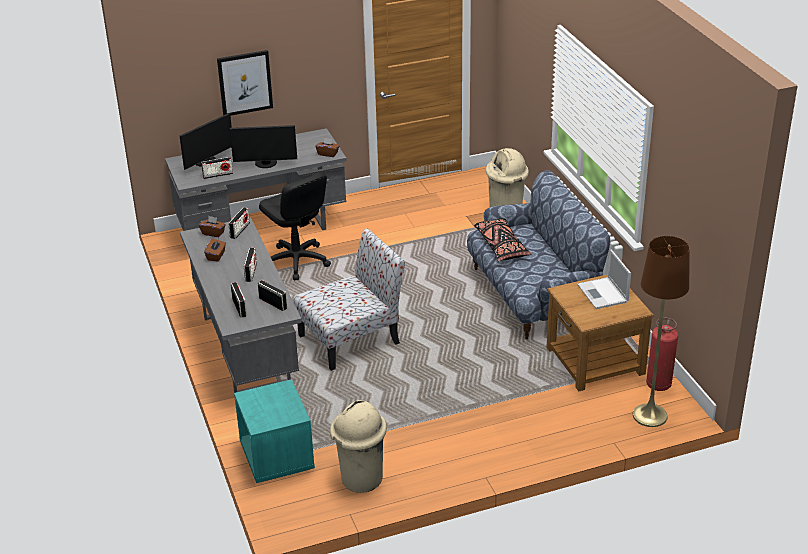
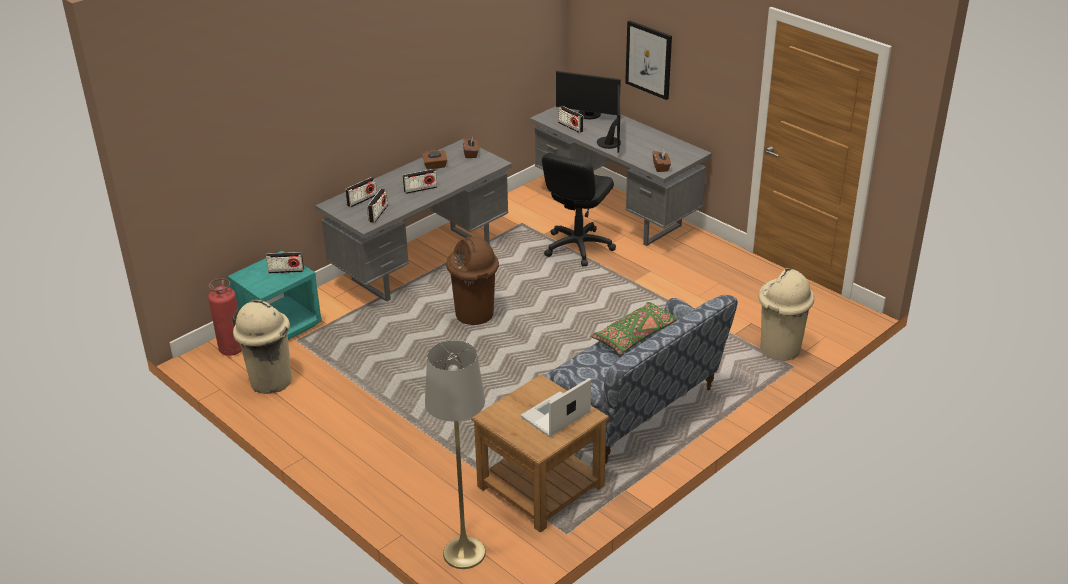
camera: 65 degrees right, 0 degrees up
(240, 230) = (485, 164): radio -> radio (286, 271)
(266, 164) = (611, 143): monitor -> monitor turned 150 degrees counterclockwise
(351, 339) = (474, 315): chair -> brown trash can
(501, 246) = (635, 336): black pillow -> green pillow
(649, 415) = (464, 553): brown floor lamp -> grey floor lamp
(658, 384) = (526, 548): fire extinguisher -> fire extinguisher (232, 349)

